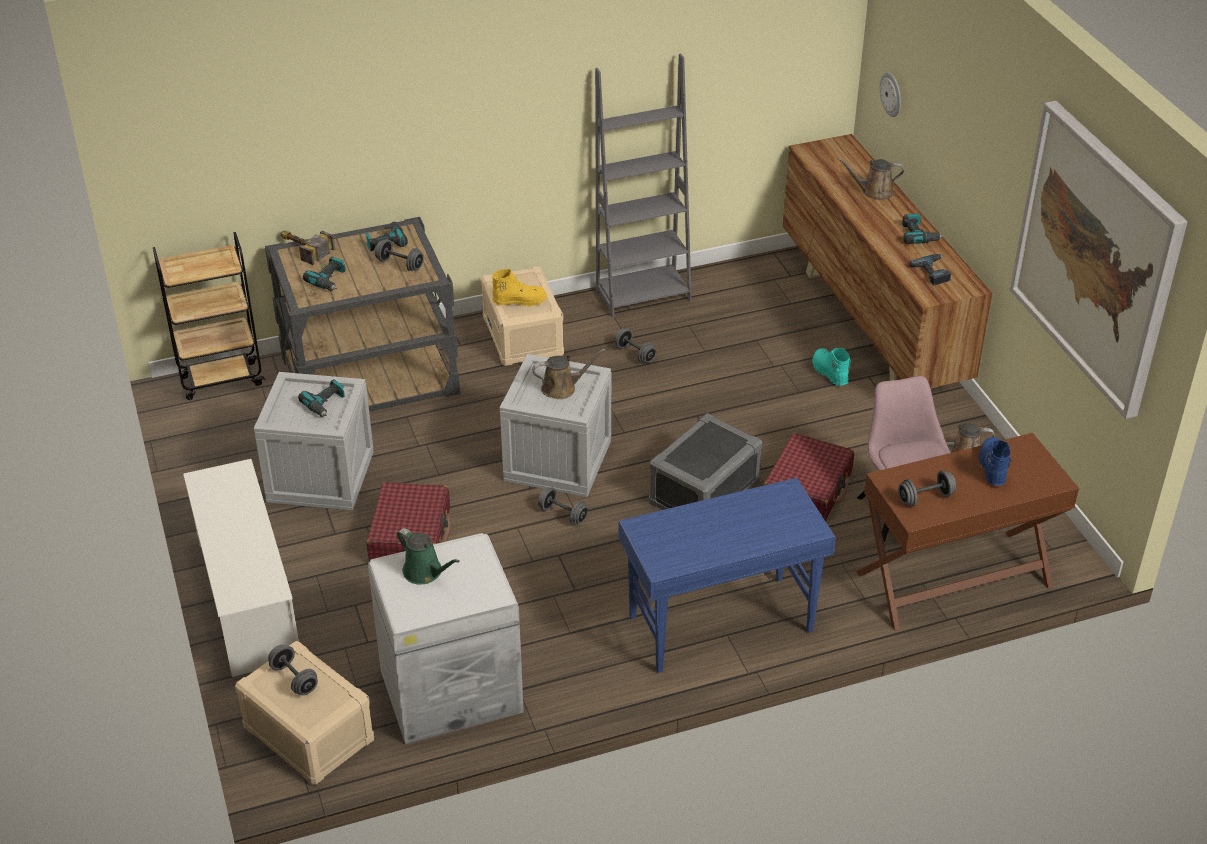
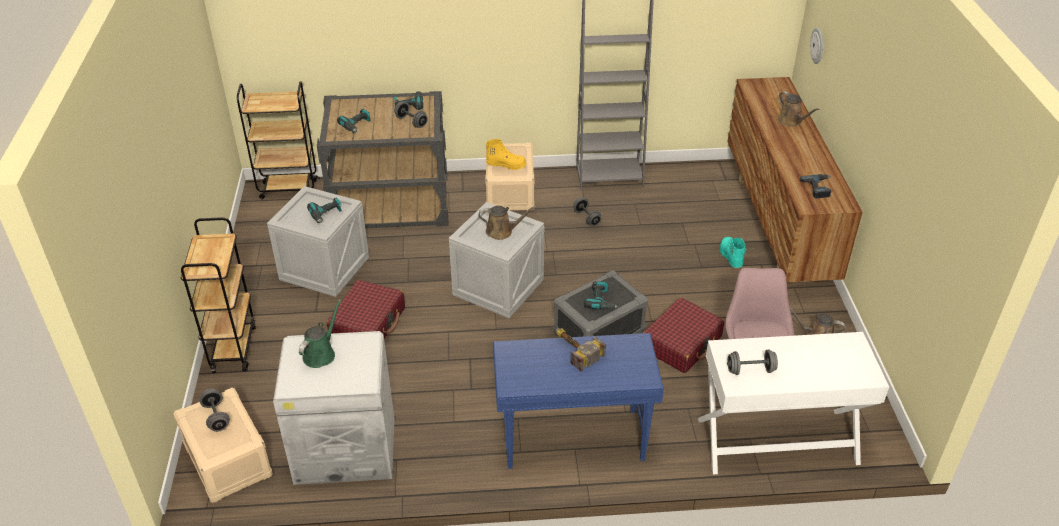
camera: 15 degrees right, 0 degrees up
(248, 600) = (233, 349): white shoe rack -> brown cart
(302, 248) = (349, 101): hammer -> hammer (574, 349)
(425, 572) = (321, 354): green watering can -> green watering can turned 120 degrees counterclockwise
(563, 514) = (485, 328): grey dumbbell -> none
(874, 192) = (791, 121): brown watering can -> brown watering can turned 135 degrees counterclockwise
(918, 235) = (816, 158): power drill -> power drill (601, 301)
(954, 580) = (777, 441): brown desk -> white desk
(992, 467) = (817, 355): blue boot -> none
(1096, 257) = (940, 190): picture -> none

